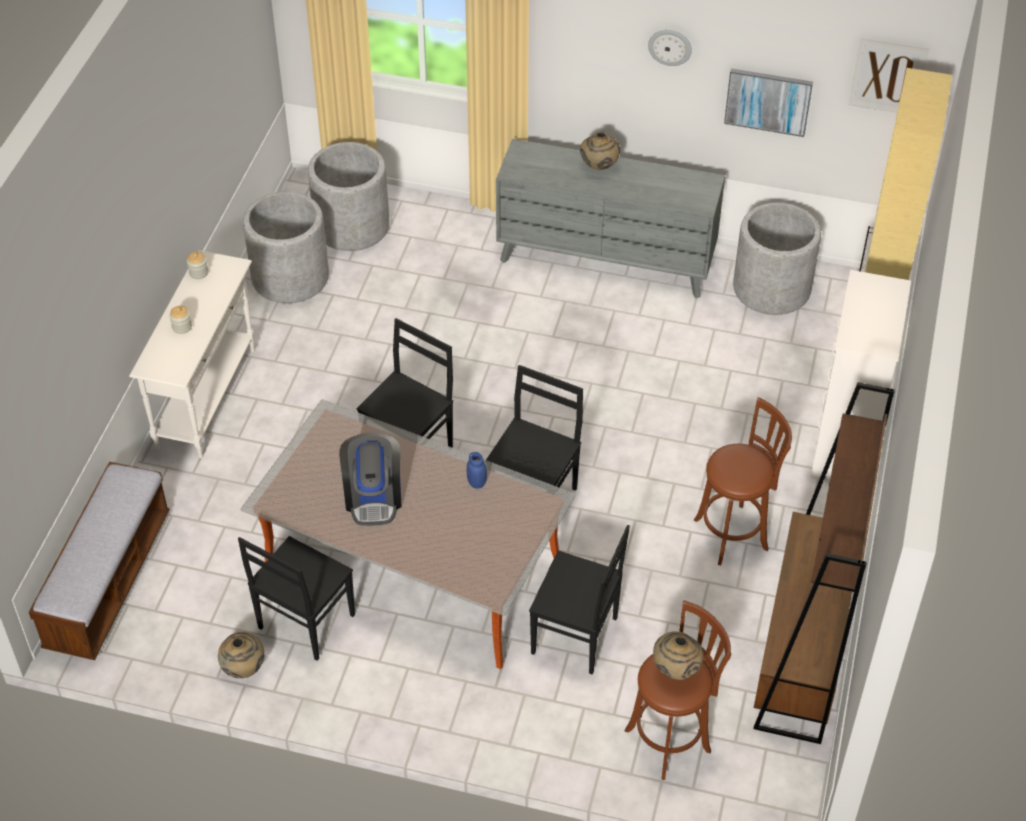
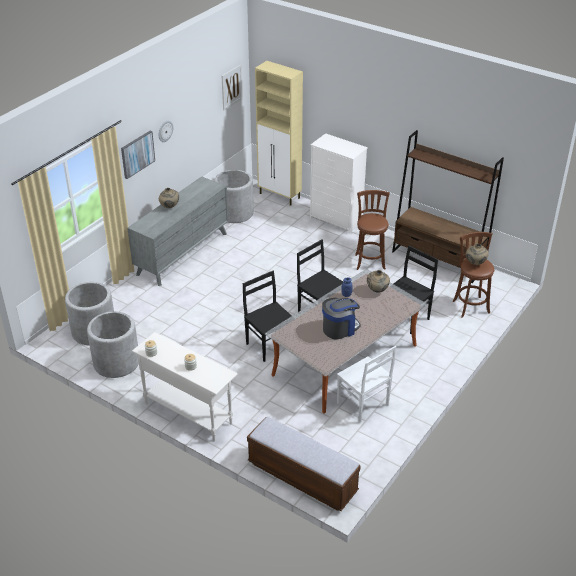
camera: 70 degrees left, 10 degrees down
(244, 669) = (384, 433): beige vase -> beige vase (377, 290)
(304, 623) = (363, 405): black chair -> white chair
(373, 497) = (340, 328): coffee machine -> coffee machine turned 45 degrees counterclockwise
(768, 101) = (199, 131): picture -> picture (137, 154)

